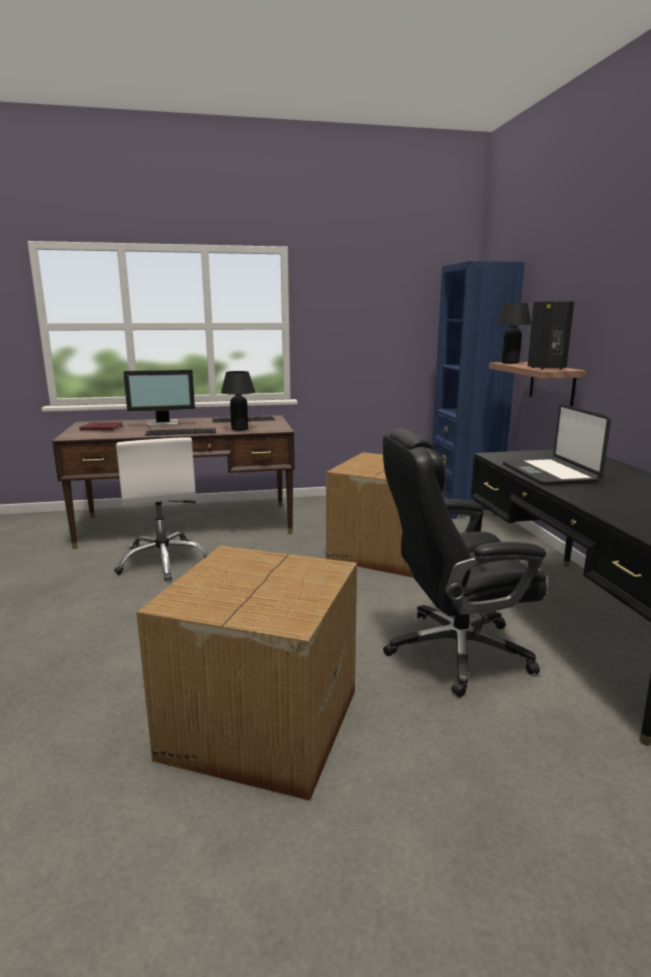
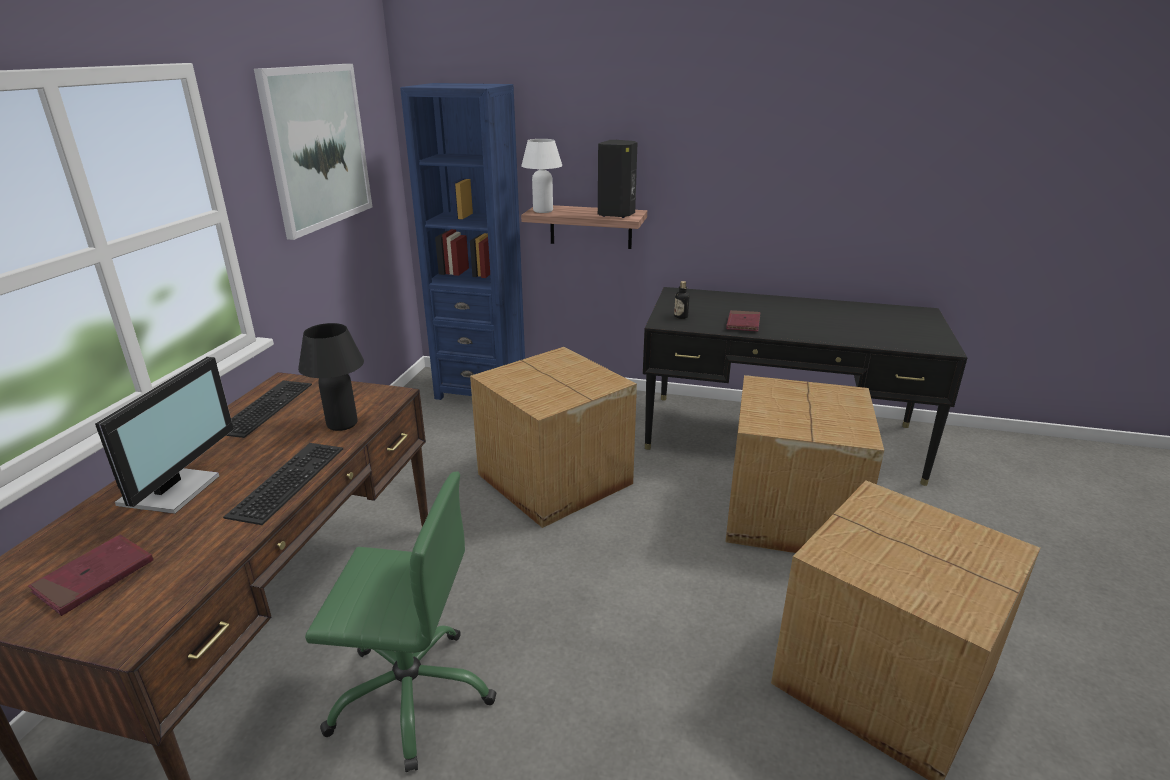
camera: 65 degrees left, 10 degrees up
(164, 561) = (411, 694): white office chair -> green office chair
(379, 303) = (318, 147): none -> picture
(454, 651) = (787, 515): black office chair -> cardboard box
(510, 363) = (543, 211): black table lamp -> white table lamp
(521, 457) = (681, 316): none -> bottle
(550, 473) = (743, 323): laptop -> red book

